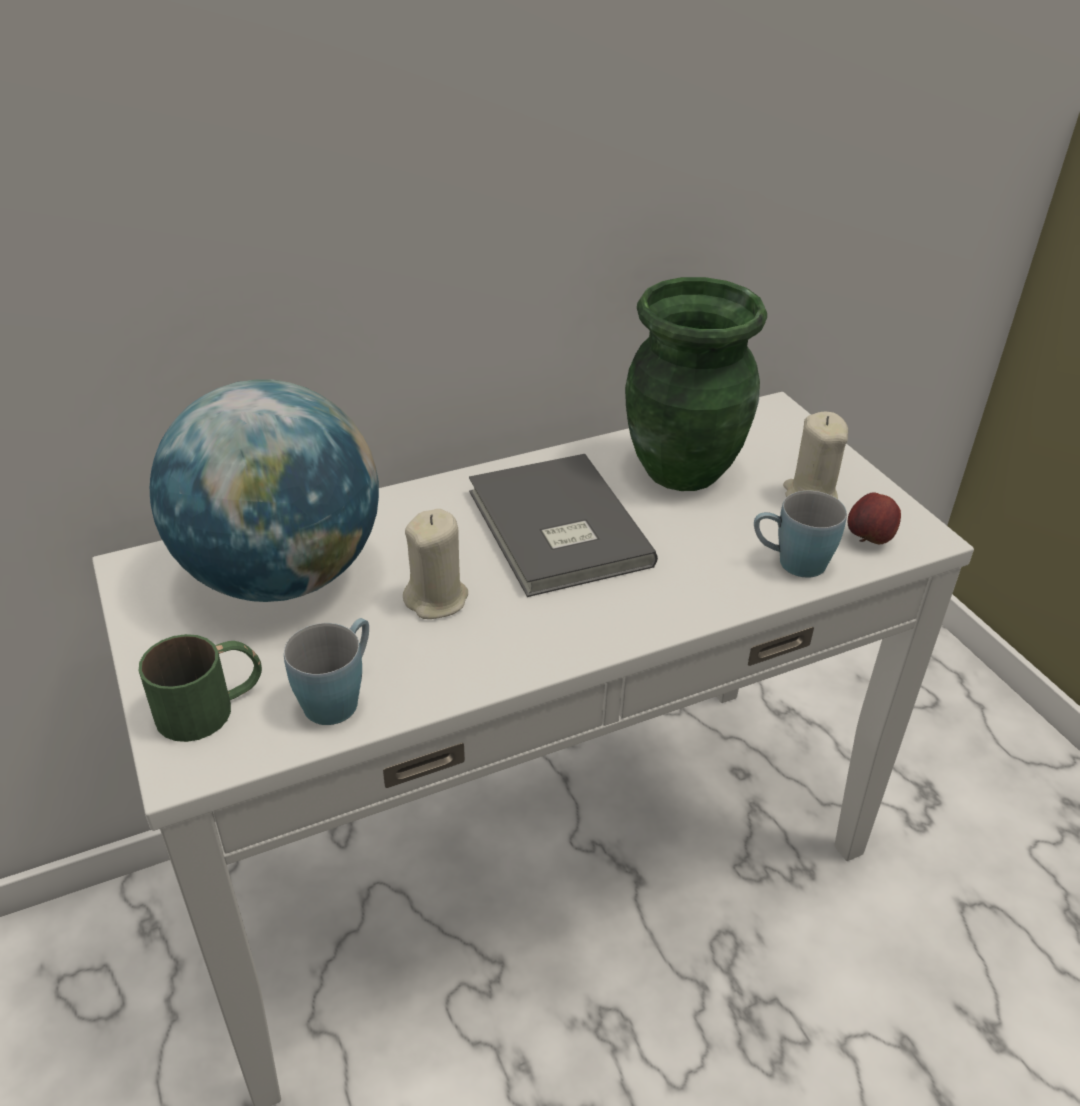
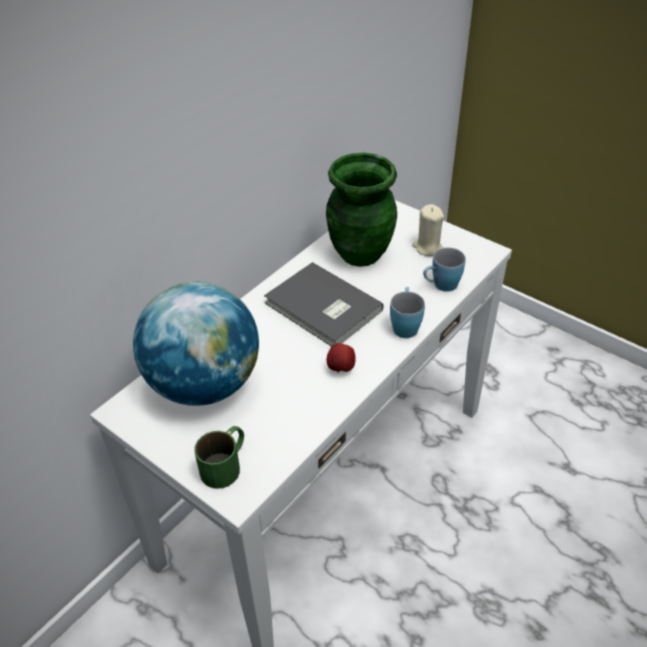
camera: 25 degrees left, 5 degrees up
(339, 695) = (284, 433): blue mug -> blue mug (405, 324)
(437, 599) = (293, 366): beige candle -> none
(869, 539) = (466, 261): apple -> apple (341, 368)

